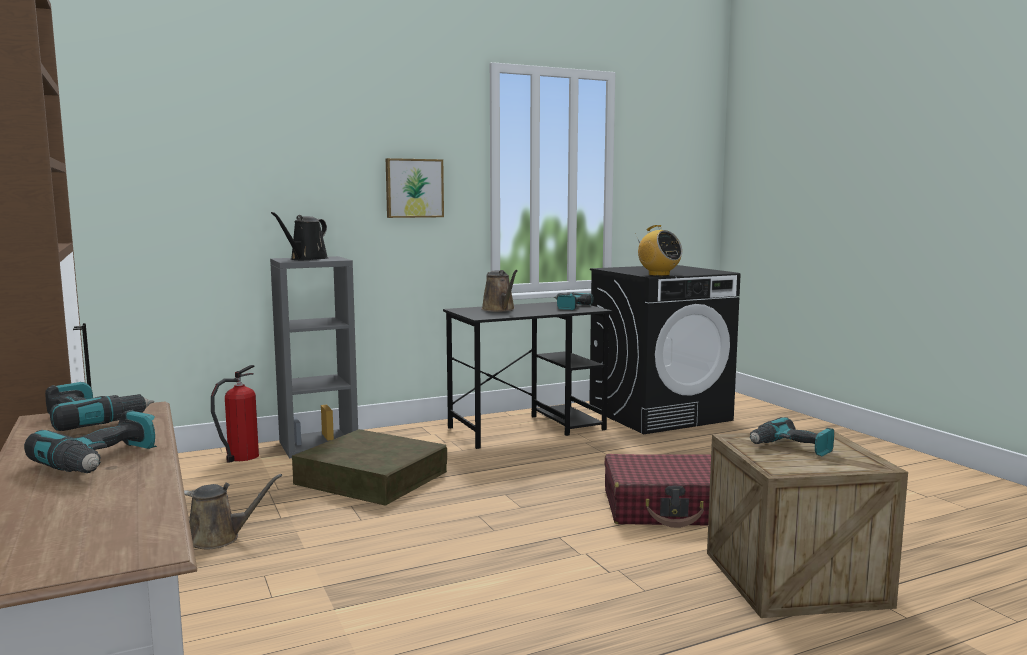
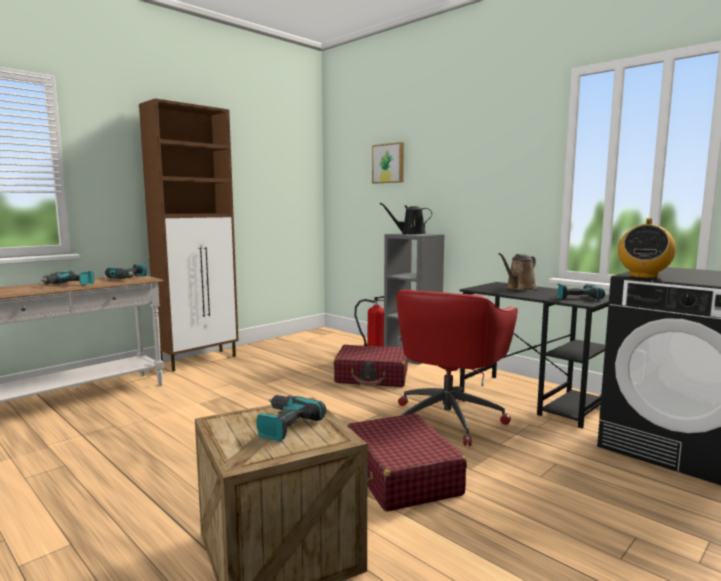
camera: 70 degrees right, 0 degrees up
(219, 538) = (267, 367): brown watering can -> none
(371, 478) = (372, 377): brown storage box -> red suitcase
(414, 188) = (499, 185): picture -> picture (389, 163)
(544, 467) = (448, 418): none -> red office chair

